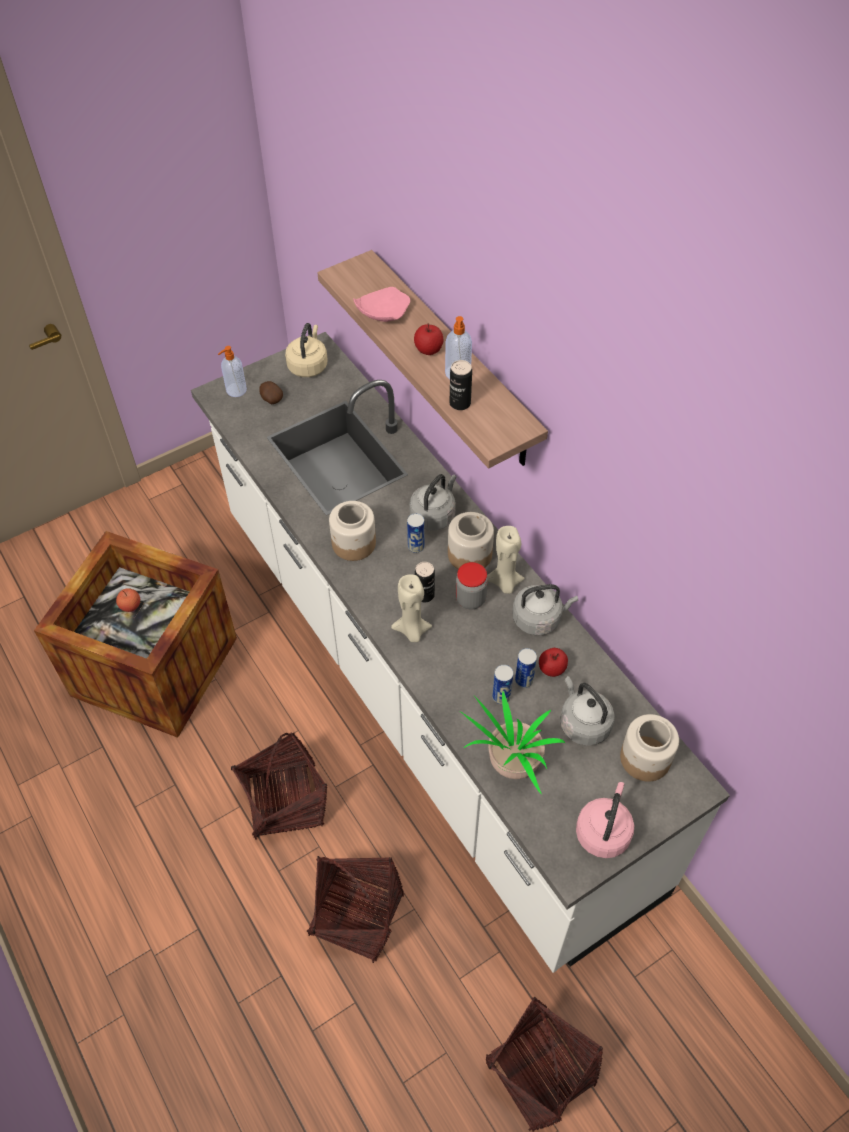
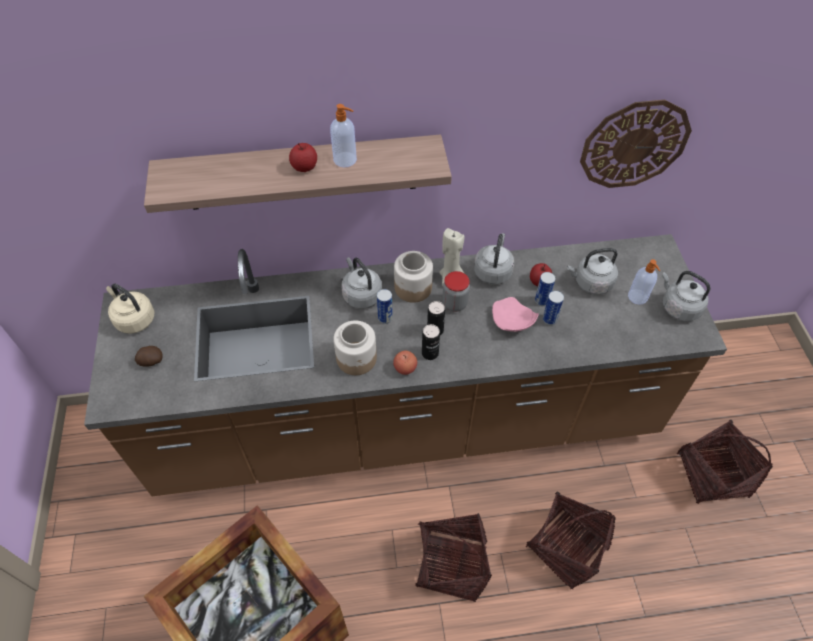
camera: 65 degrees left, 0 degrees up
(130, 606) = (242, 604): apple -> apple (405, 368)
(235, 390) = (117, 386): soap dispenser -> soap dispenser (638, 297)
(382, 314) = (238, 180): pink plate -> pink plate (511, 322)
(412, 631) = (465, 351): beige candle -> none
(425, 692) = (406, 424): white counter -> brown counter
(460, 403) = (379, 170): can -> can (430, 353)
(510, 765) = (609, 337): potted plant -> none
(603, 831) = (678, 307): pink kettle -> grey kettle
(644, 758) = (630, 263): jar -> none
(706, 630) = (634, 144): none -> wall clock

